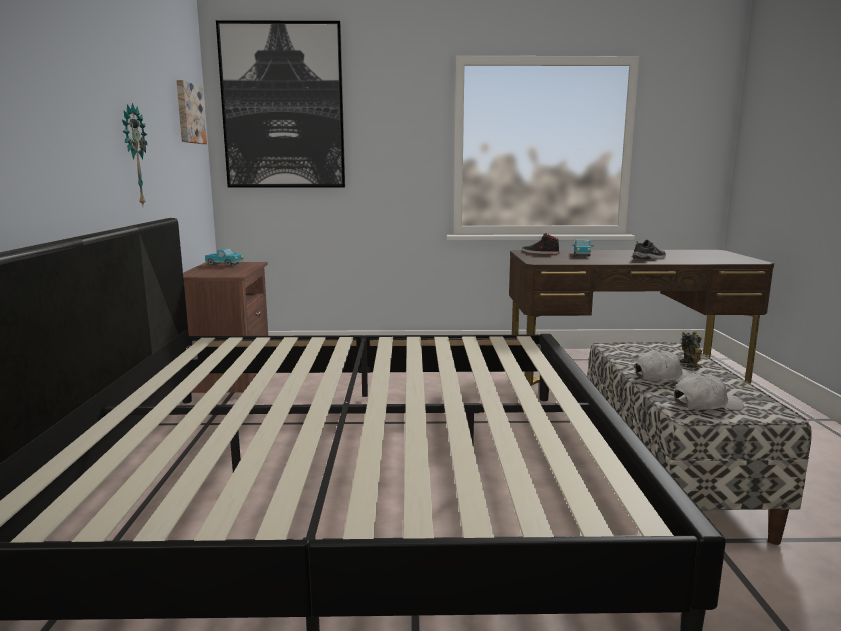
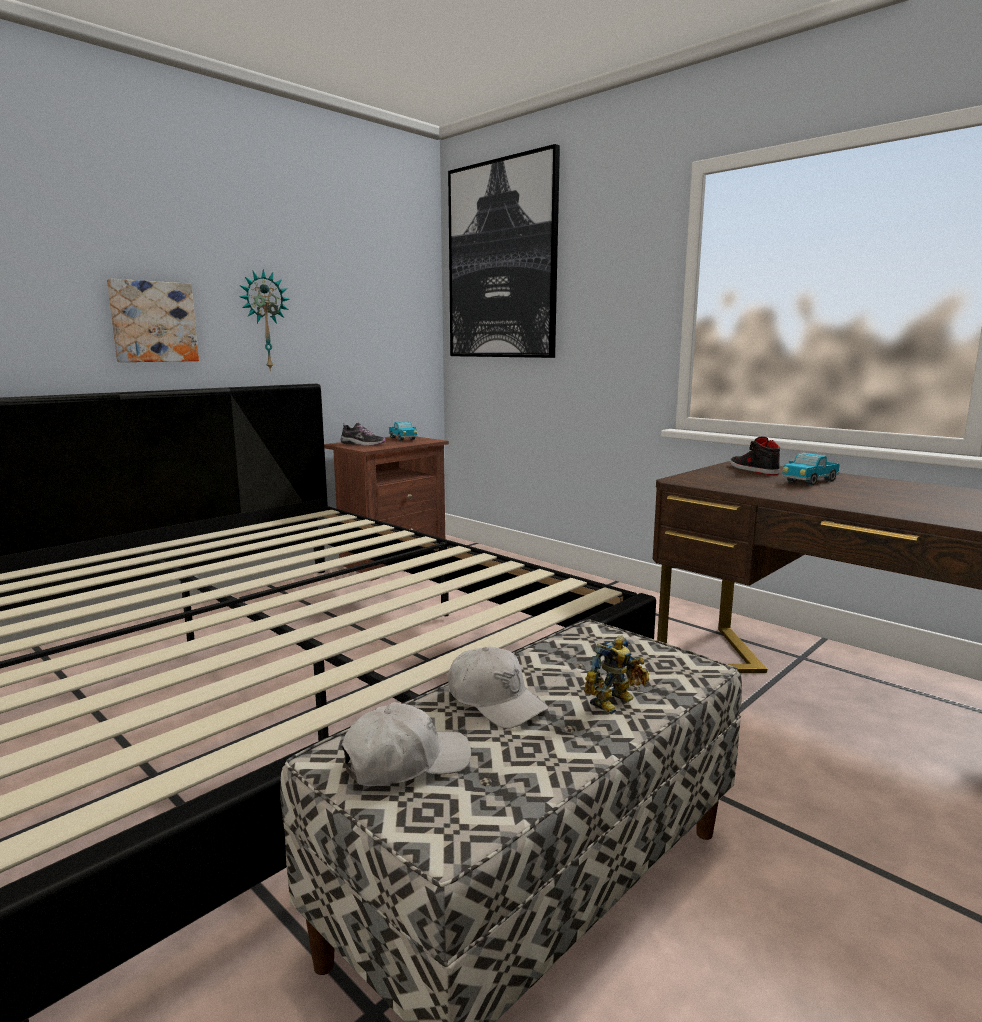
camera: 45 degrees right, 0 degrees up
(188, 113) = (395, 276): picture -> picture (153, 322)
(649, 258) = (915, 505): shoe -> shoe (362, 444)
(706, 405) = (406, 762): white cap -> white cap turned 60 degrees counterclockwise

